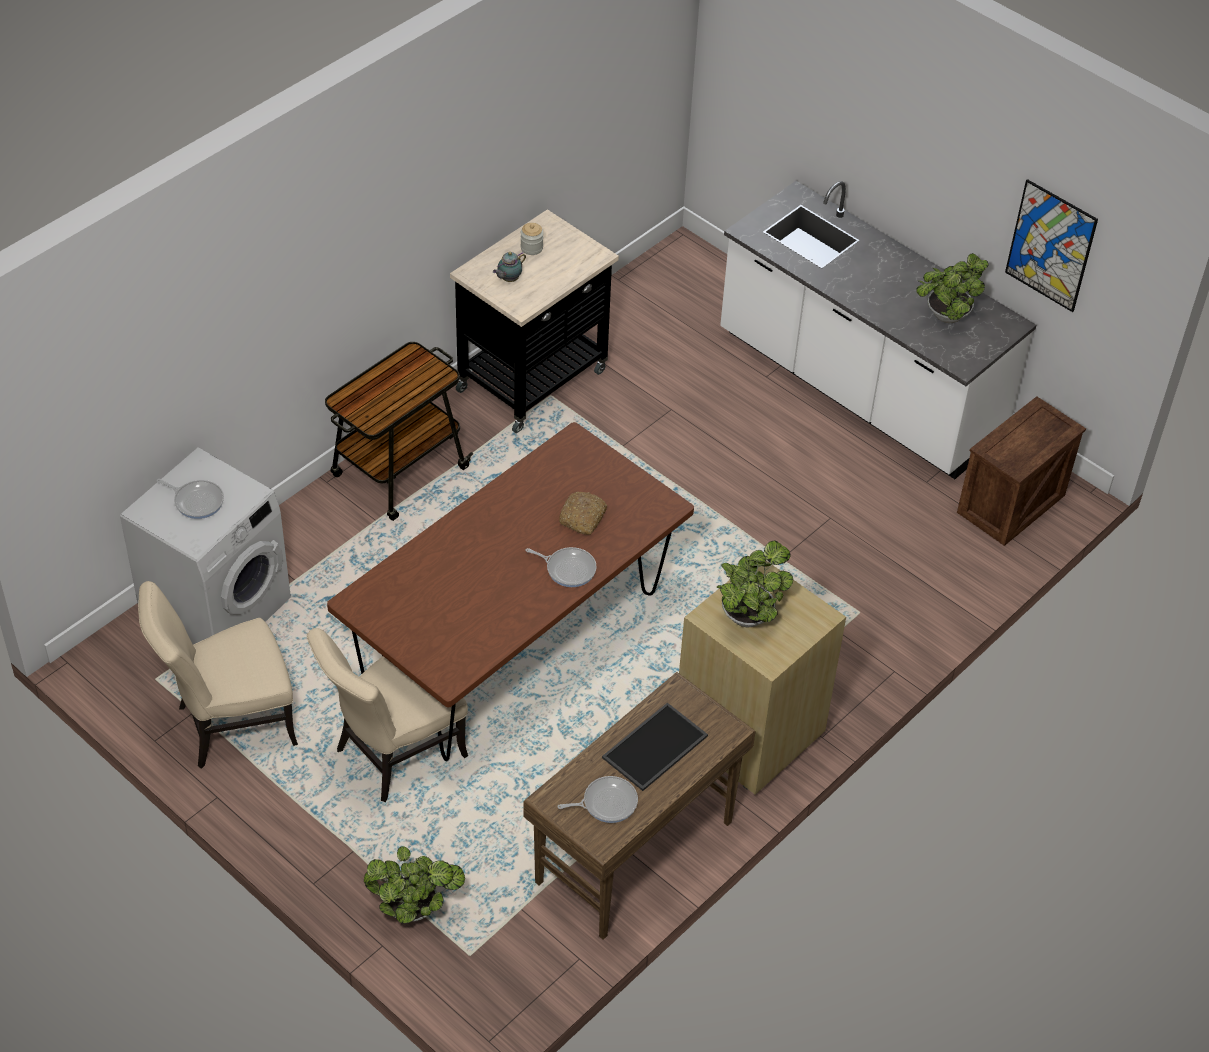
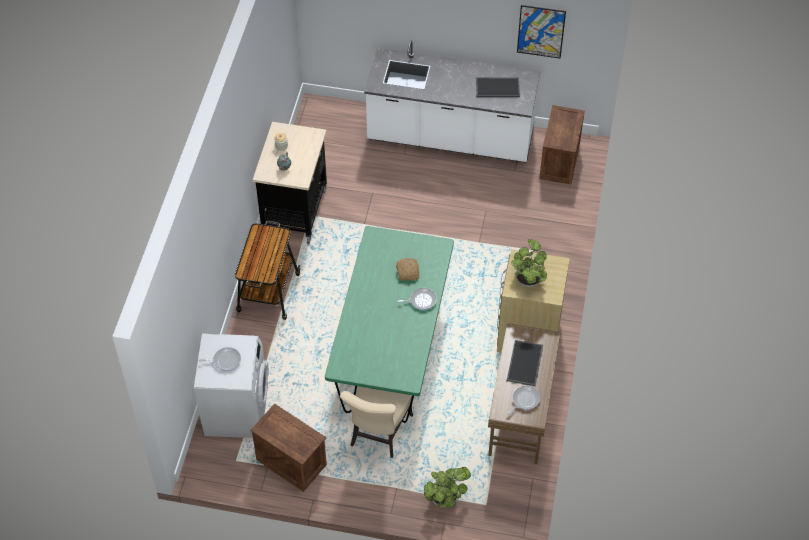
camera: 30 degrees left, 5 degrees up
(229, 725) = (290, 462): beige chair -> crate
(514, 644) = (391, 349): brown dining table -> green dining table
(945, 317) = (498, 87): potted plant -> tray

